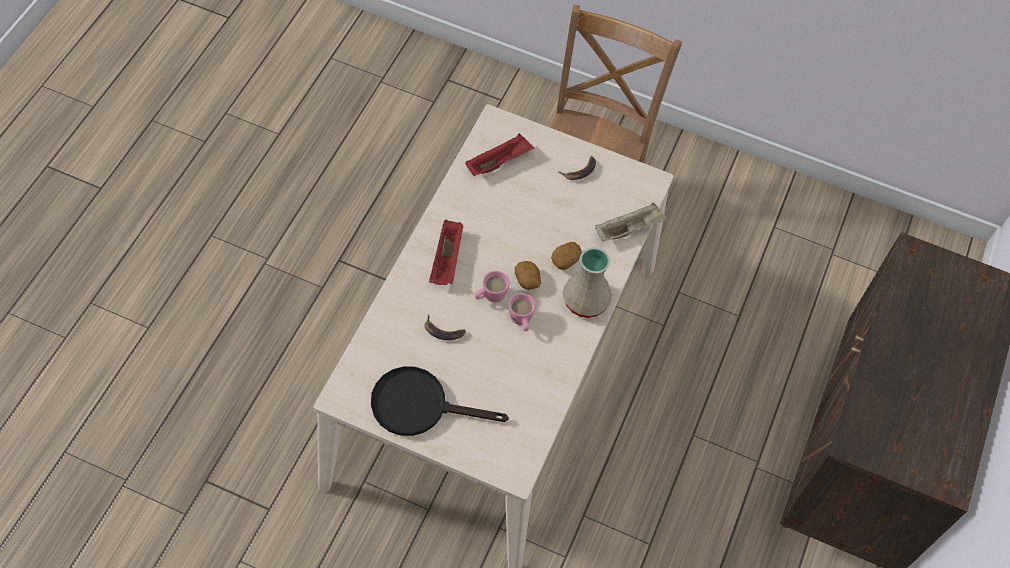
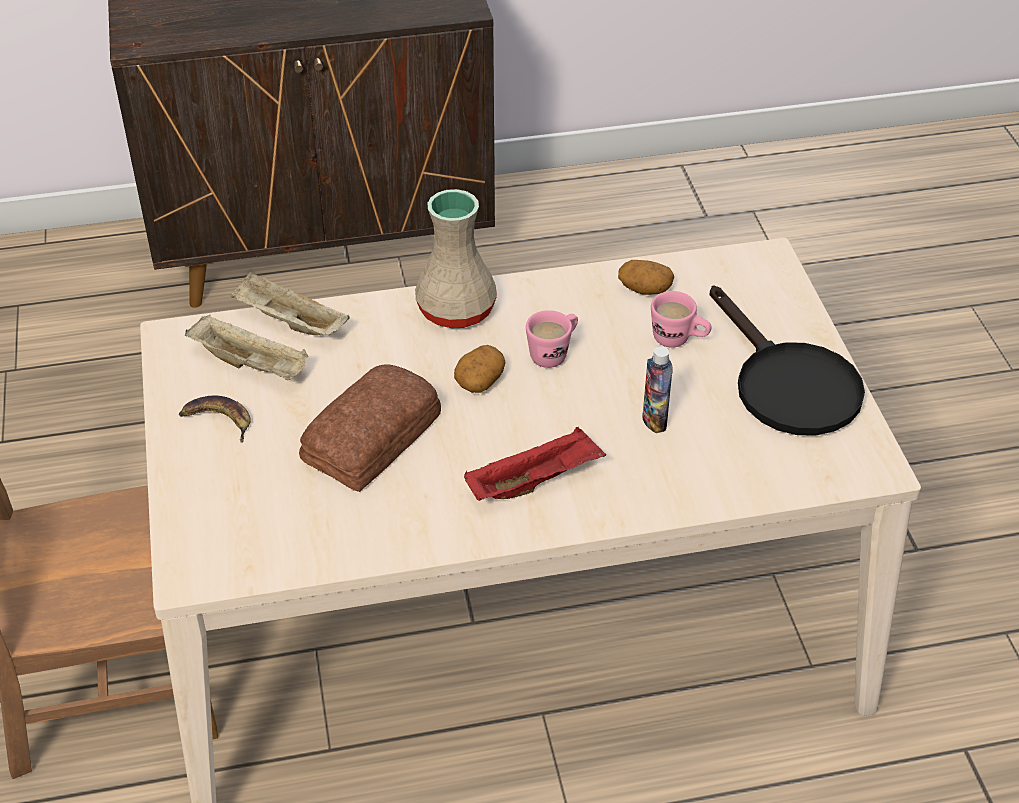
camera: 120 degrees left, 15 degrees down
(443, 331) = (654, 421): banana -> bottle
(490, 297) = (547, 403): pink mug -> pink mug (678, 340)
(499, 162) = (281, 522): red tray -> none
(521, 219) = (375, 439): none -> bread
(565, 260) = (405, 359): potato -> potato (644, 288)
(608, 200) = (251, 364): none -> beige tray

